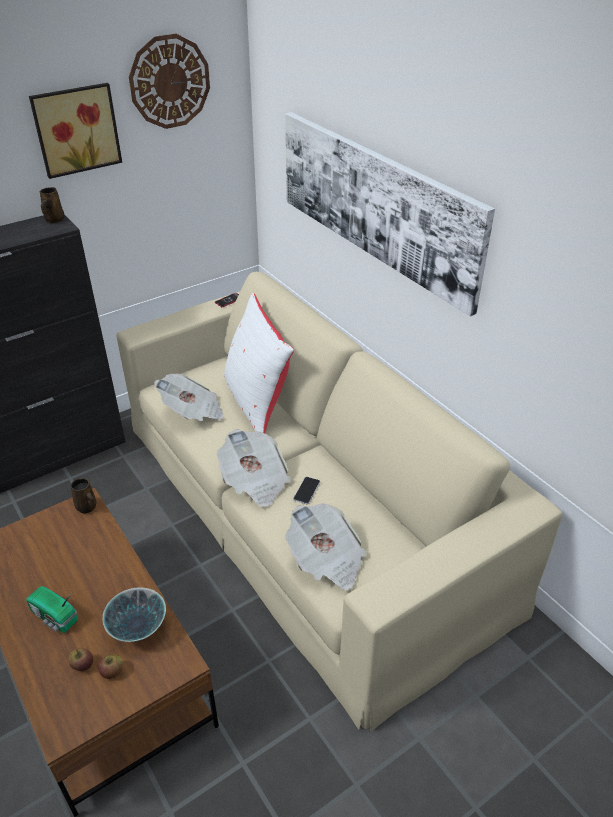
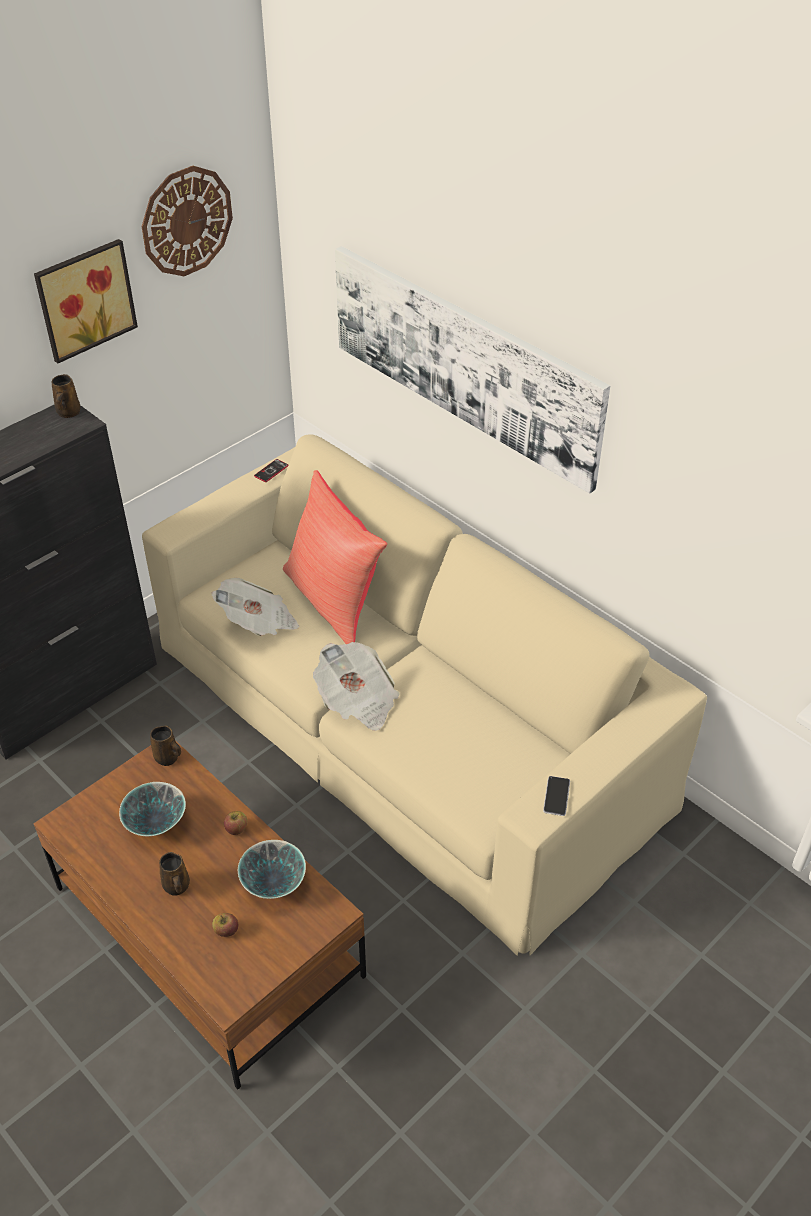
camera: 10 degrees left, 5 degrees up
(54, 618) = (176, 887): radio -> brown mug
(57, 561) = (156, 825): none -> bowl
(112, 671) = (260, 932): apple -> apple (236, 828)
(257, 403) = (334, 601): white pillow -> red pillow
(306, 491) = (420, 704): phone -> phone (556, 796)
(326, 560) = (461, 781): newspaper -> none

